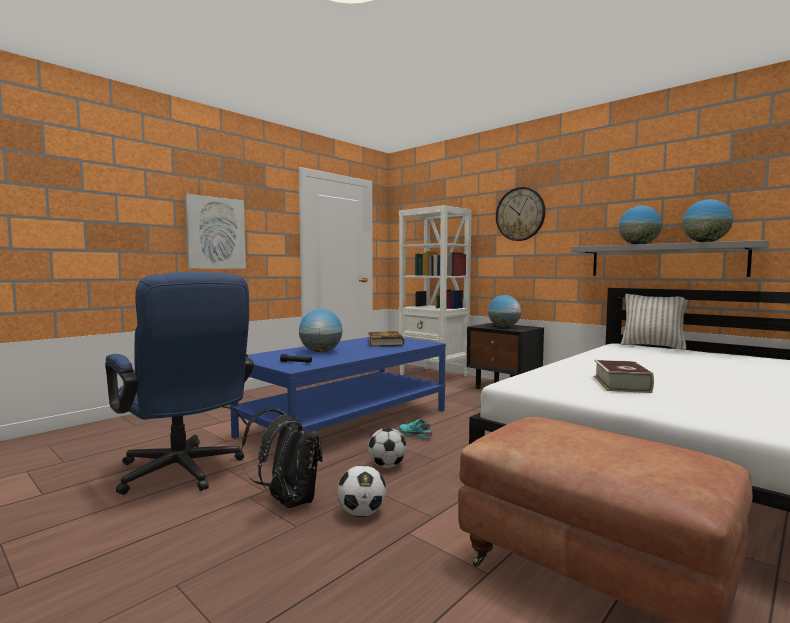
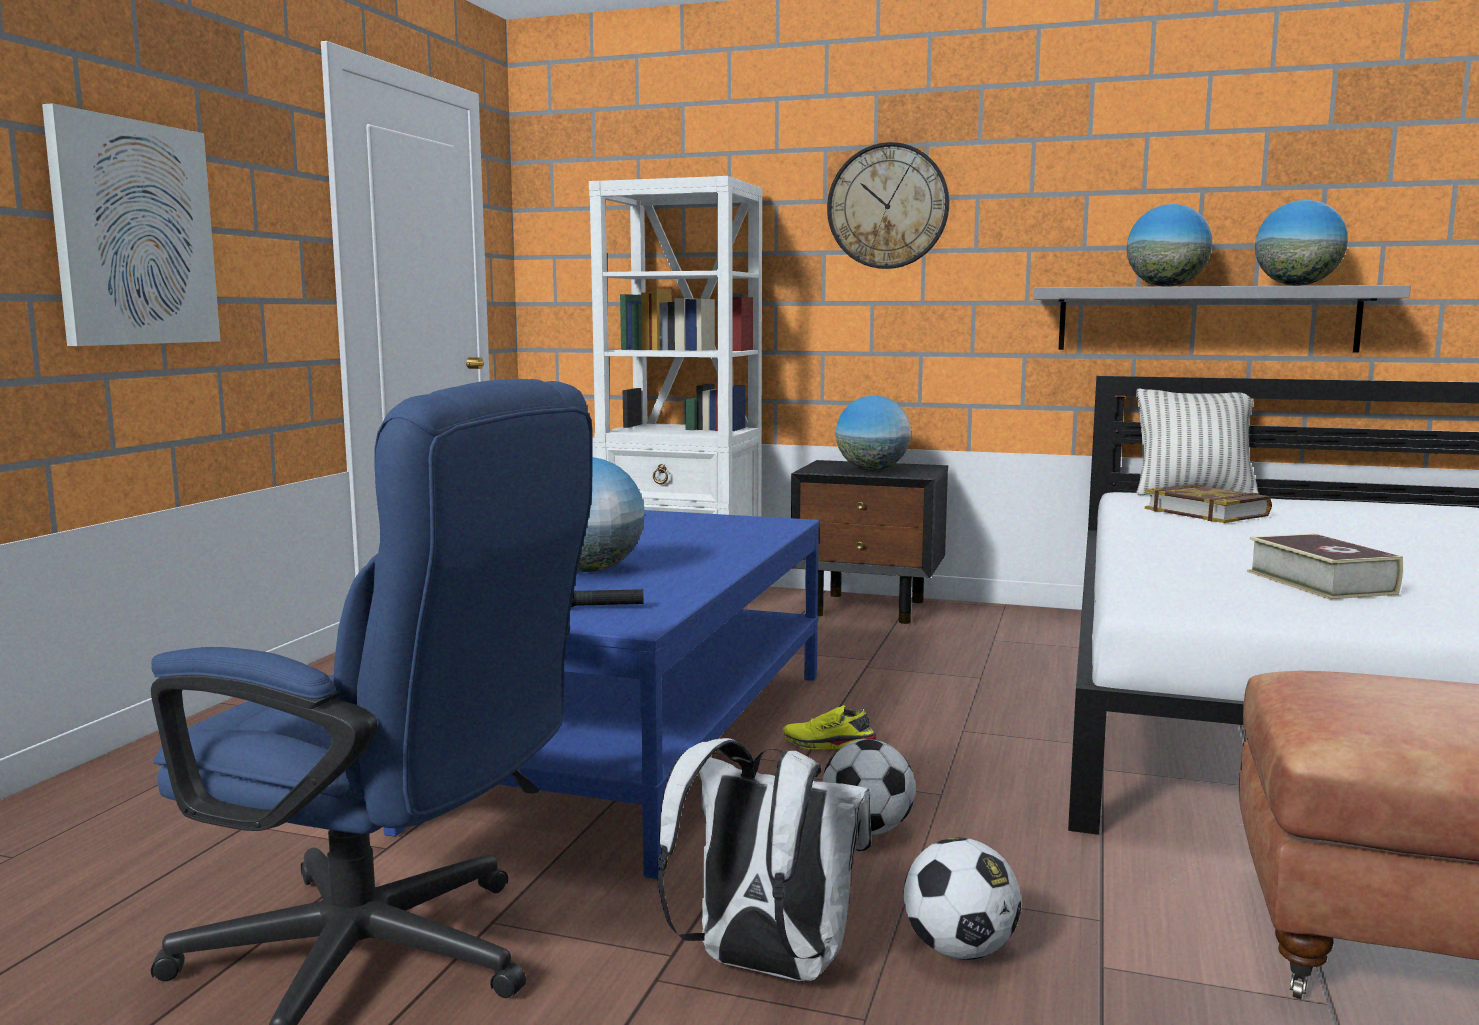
camera: 25 degrees left, 5 degrees up
(287, 501) = (763, 966): black backpack -> white backpack
(386, 343) = (688, 530): book -> book (1206, 512)
(414, 435) = (828, 745): turquoise shoe -> yellow shoe

